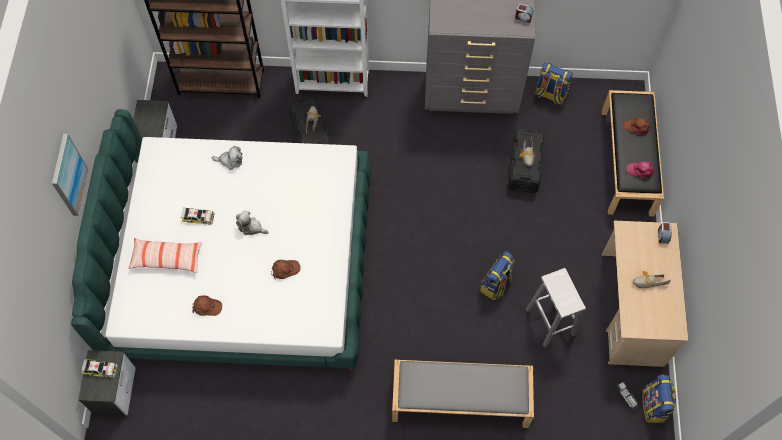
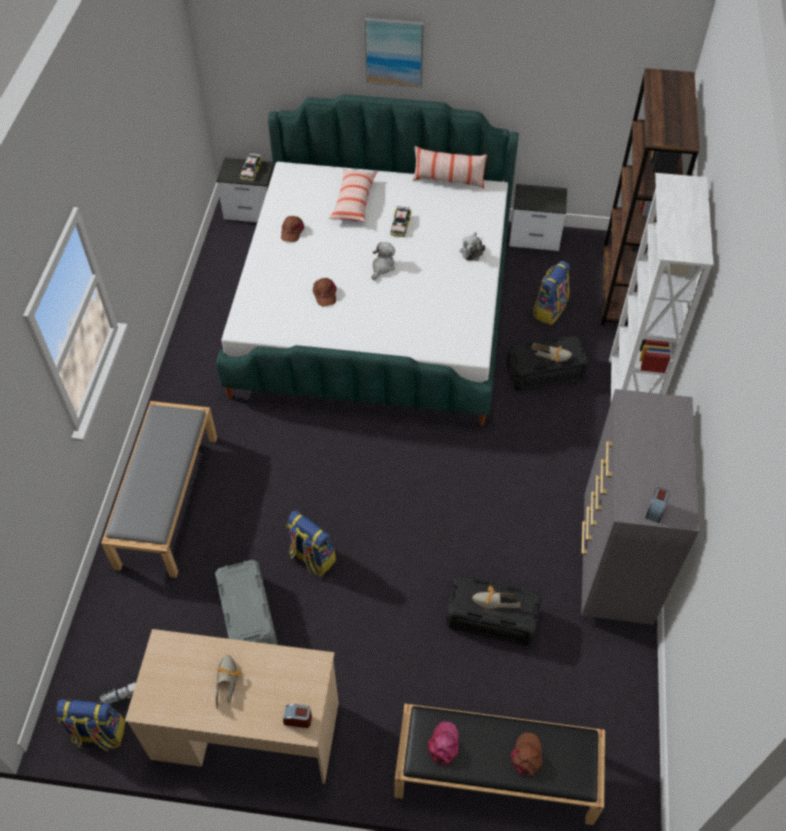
camera: 95 degrees right, 10 degrees down
(140, 182) = (448, 180): none -> pillow
(549, 321) = (248, 616): white stool -> grey storage box
(550, 94) = (622, 674): backpack -> backpack (549, 309)

